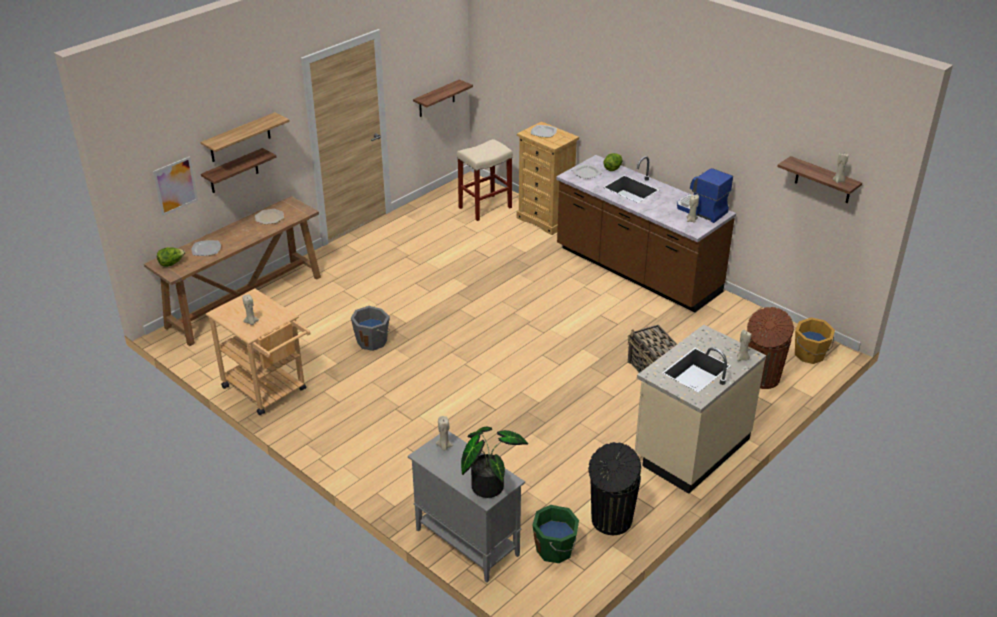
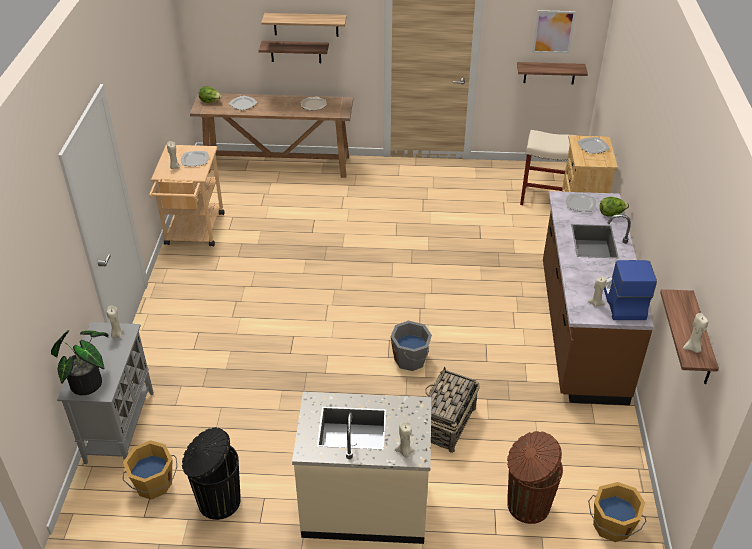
camera: 50 degrees right, 5 degrees up
(175, 185) = (236, 41): picture -> picture (553, 32)
(257, 307) = (194, 159): none -> plate
(372, 341) = (301, 244): grey bucket -> grey bucket (411, 359)
(555, 549) = (154, 484): green bucket -> orange bucket

